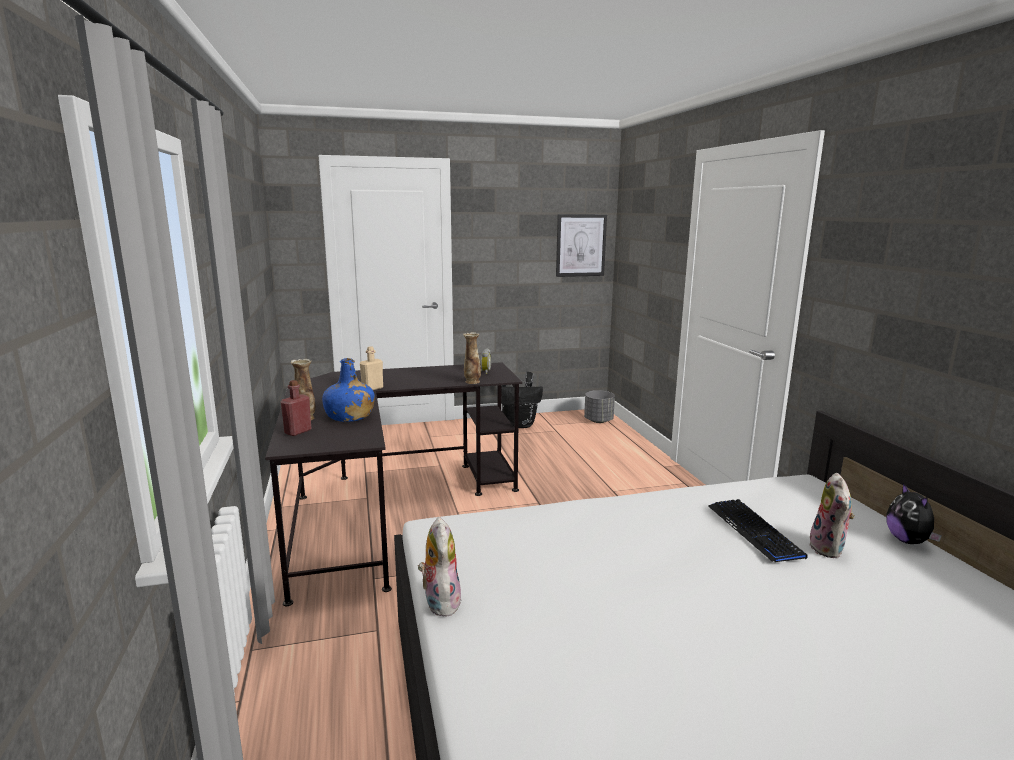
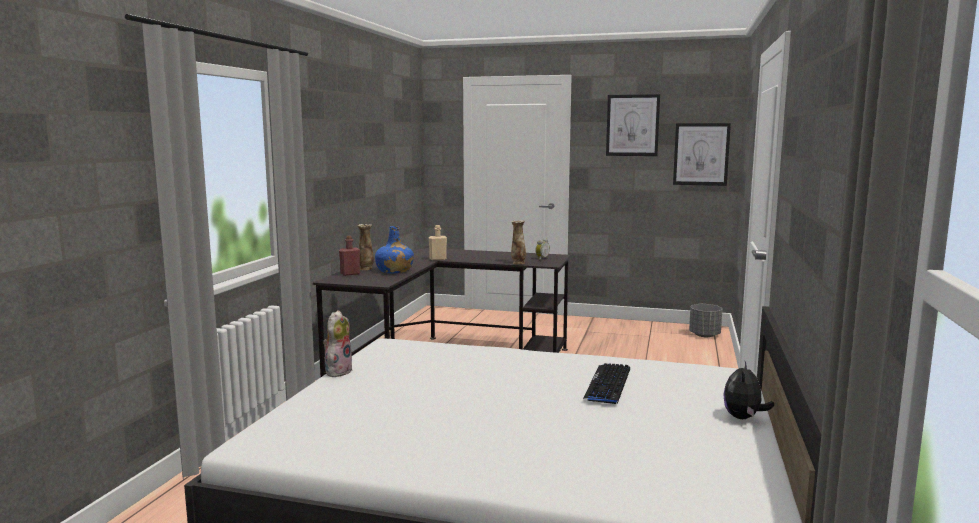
camera: 30 degrees right, 5 degrees down
(516, 216) = (632, 125): none -> picture
(519, 425) = (619, 327): black backpack -> none
(829, 549) = (654, 406): plush toy -> none

